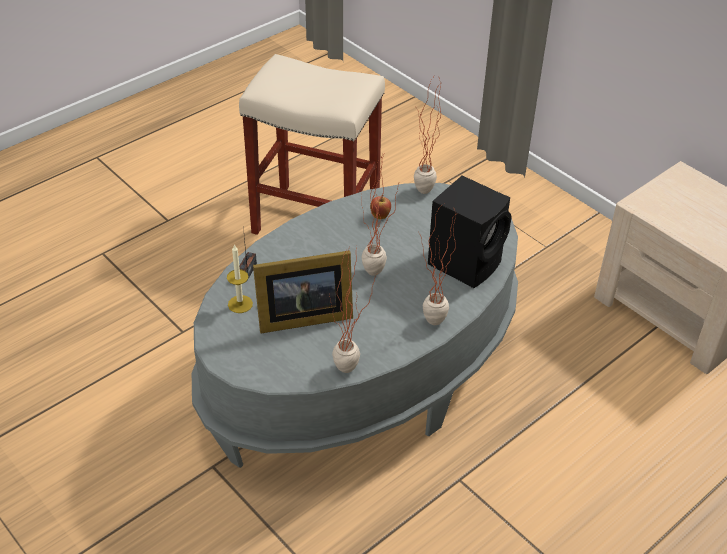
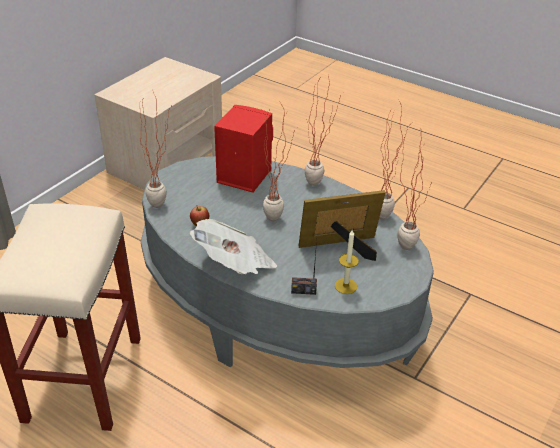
camera: 105 degrees left, 5 degrees down
(289, 373) = (403, 242): none -> potted plant
(301, 316) = (342, 248): picture frame -> picture frame turned 75 degrees counterclockwise
(307, 231) = (235, 264): none -> newspaper
(466, 262) = (242, 175): black speaker -> red speaker

